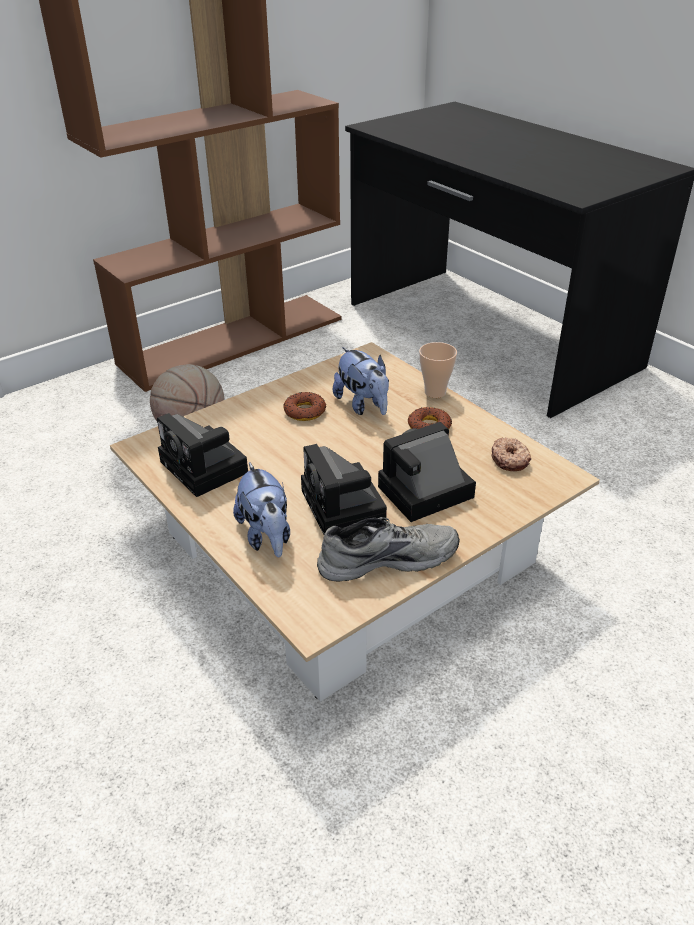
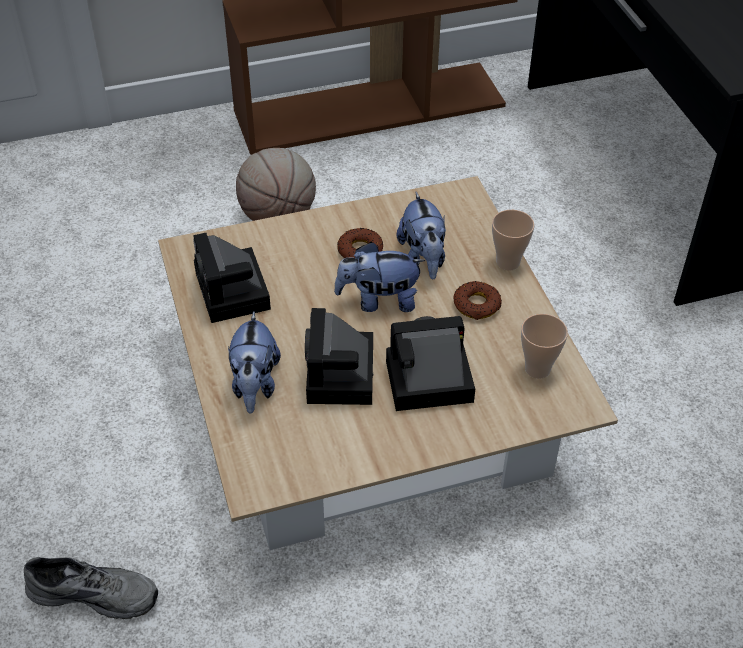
camera: 20 degrees right, 10 degrees up
(343, 443) = (379, 300): none -> plush toy
(387, 557) = (353, 442): grey shoe -> grey shoe (95, 592)
(510, 459) = (537, 369): donut -> cup

